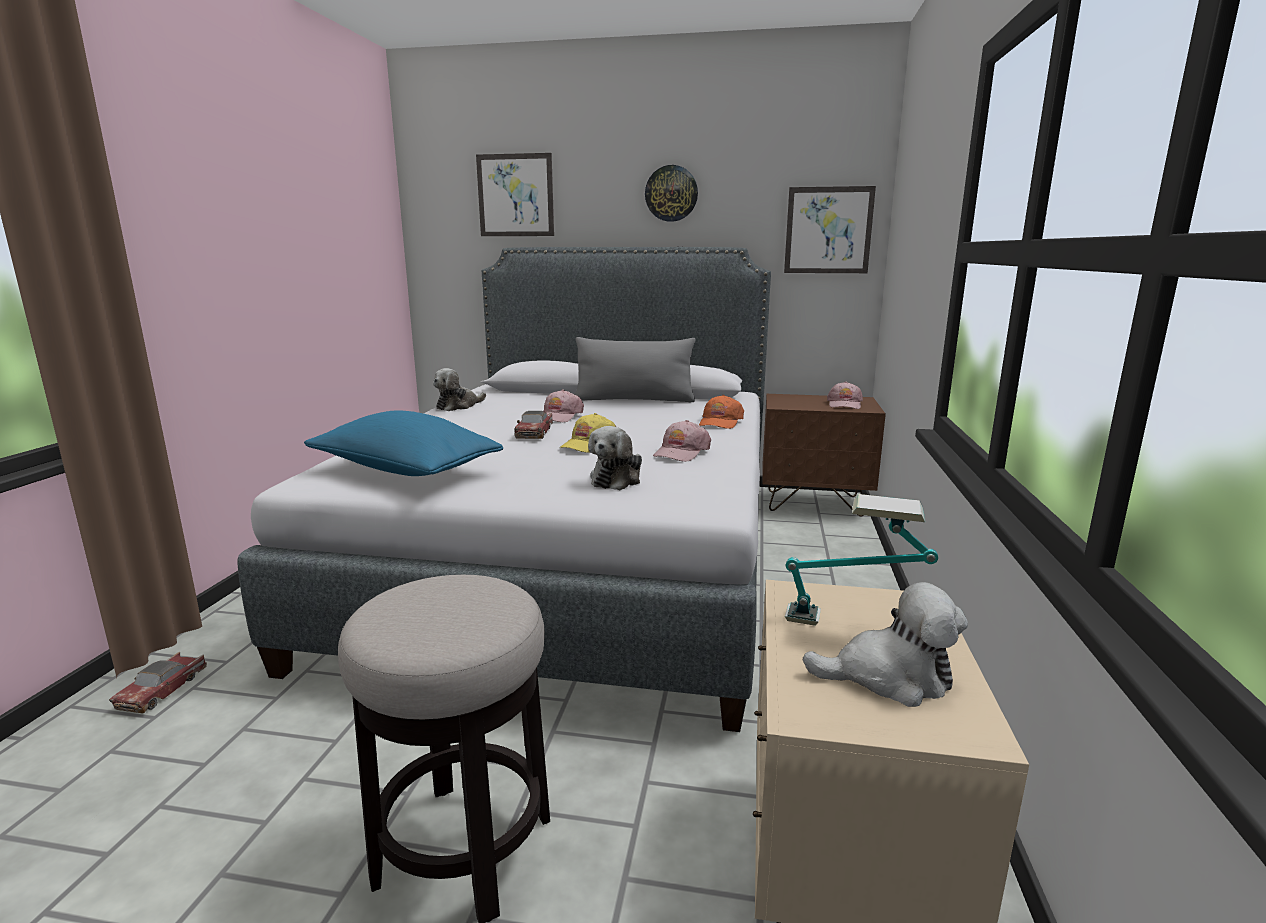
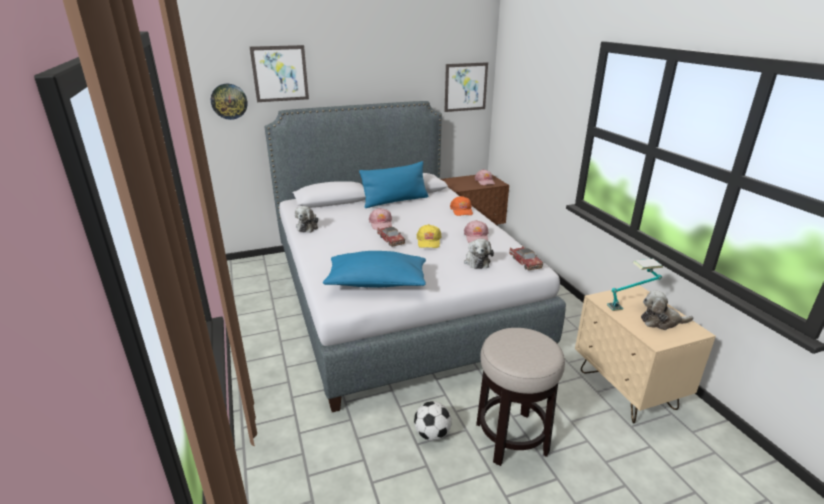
camera: 30 degrees left, 10 degrees up
(162, 690) = (284, 441): toy car -> toy car (525, 262)
(347, 774) = (432, 434): none -> football
(634, 400) = (395, 201): grey pillow -> blue pillow
(671, 193) = (381, 69): wall clock -> wall clock (229, 101)
(889, 677) = (661, 321): plush toy -> plush toy turned 150 degrees counterclockwise

